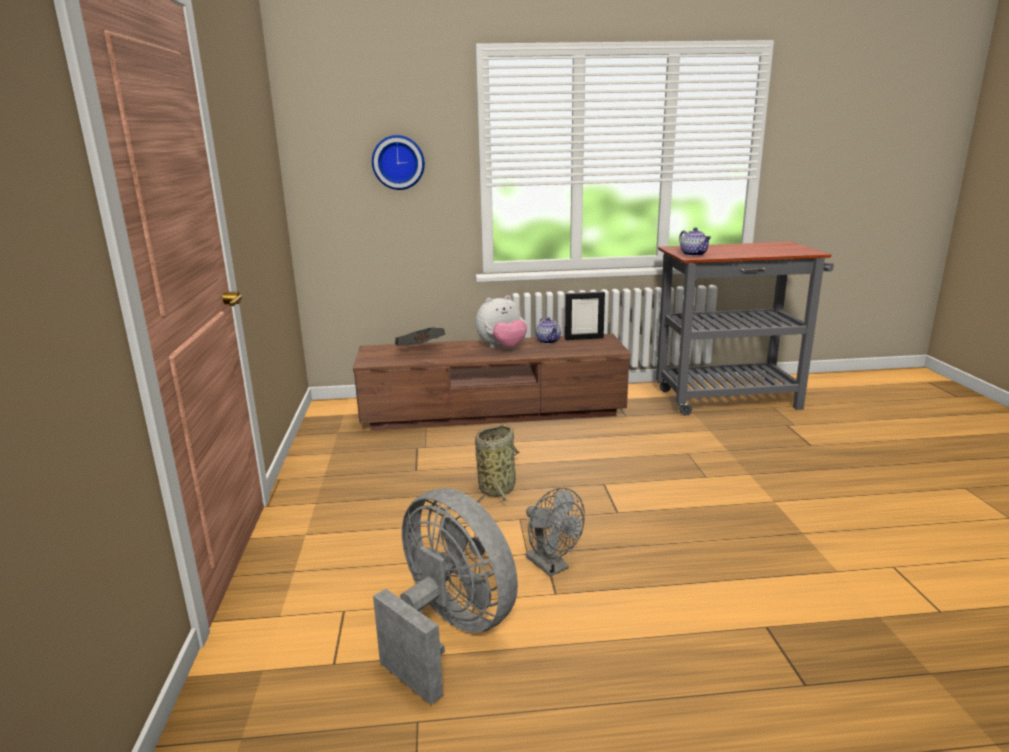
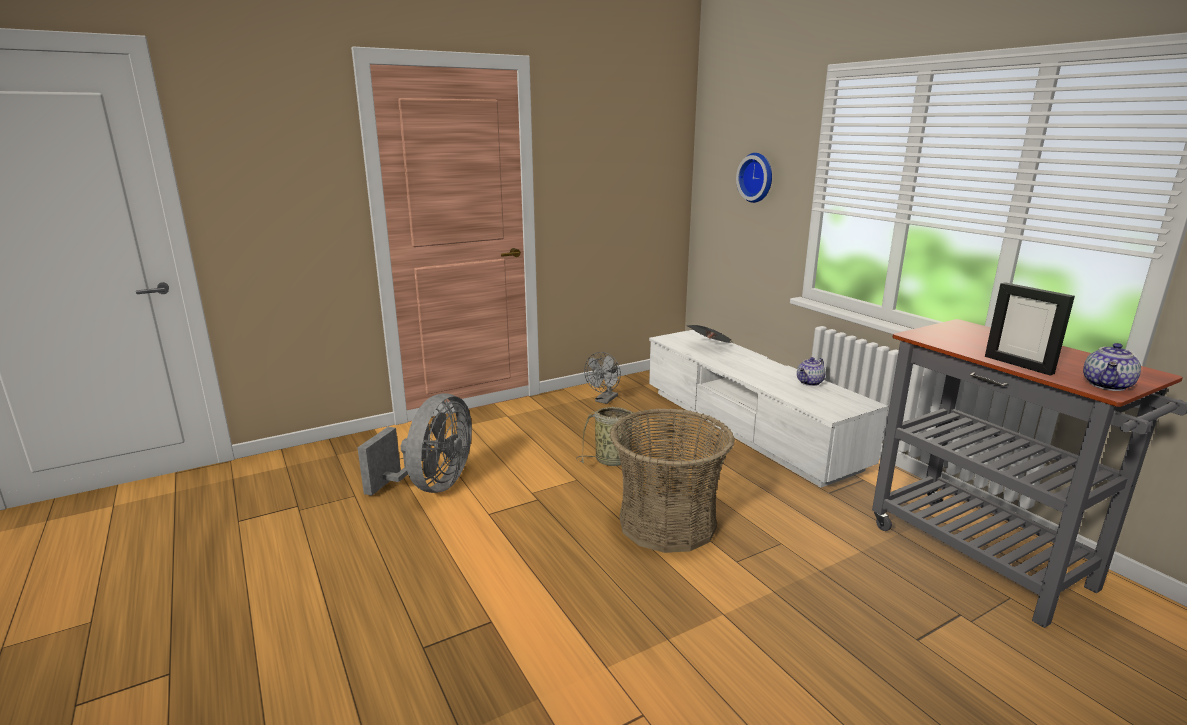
camera: 65 degrees right, 0 degrees up
(493, 412) = (747, 428): brown tv stand -> white tv stand
(502, 348) = (762, 369): plush toy -> none
(552, 566) = (521, 506): grey fan -> grey fan (604, 400)
(584, 338) = (846, 395): picture frame -> picture frame (1019, 364)
(634, 491) = (667, 523): none -> basket
(694, 254) = (936, 335): teapot -> teapot (1108, 386)

